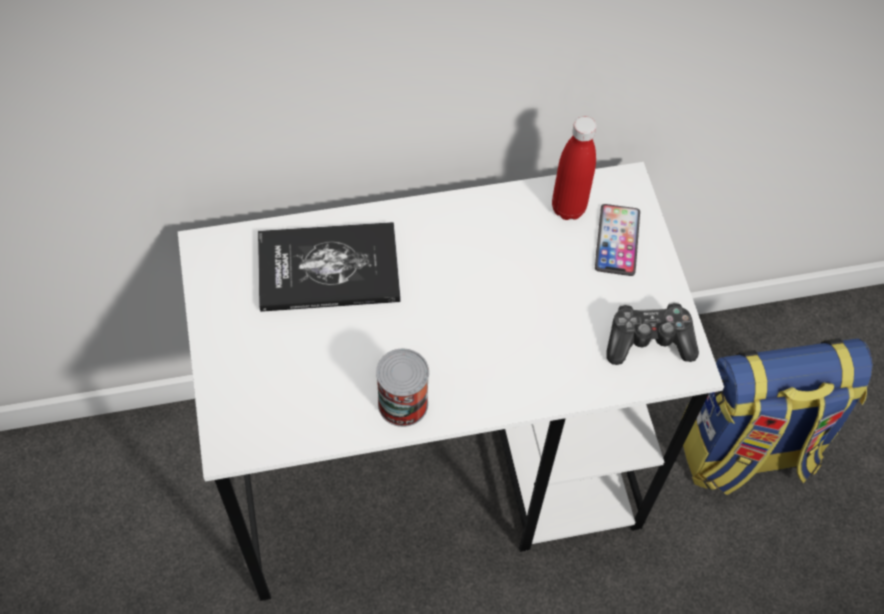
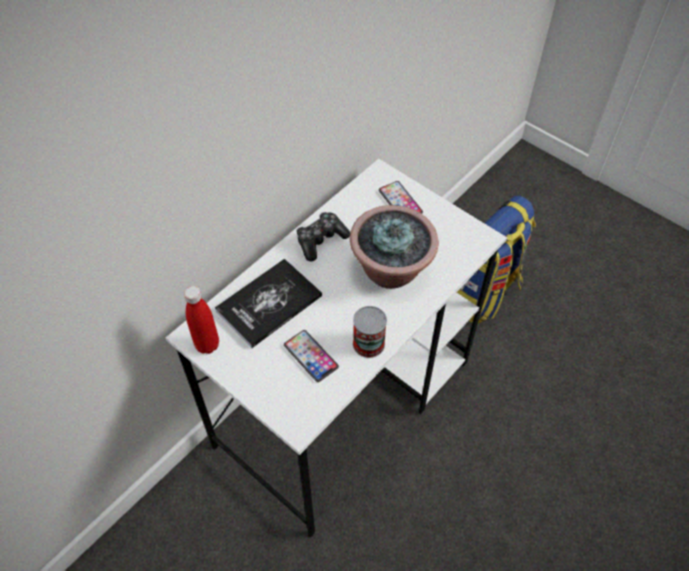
camera: 35 degrees left, 5 degrees down
(319, 370) = (311, 356): none -> phone
(519, 327) = (391, 270): none -> potted plant
(568, 208) = (363, 200): red bottle -> red bottle (207, 345)
(648, 340) = (456, 238): game controller -> game controller (321, 240)

